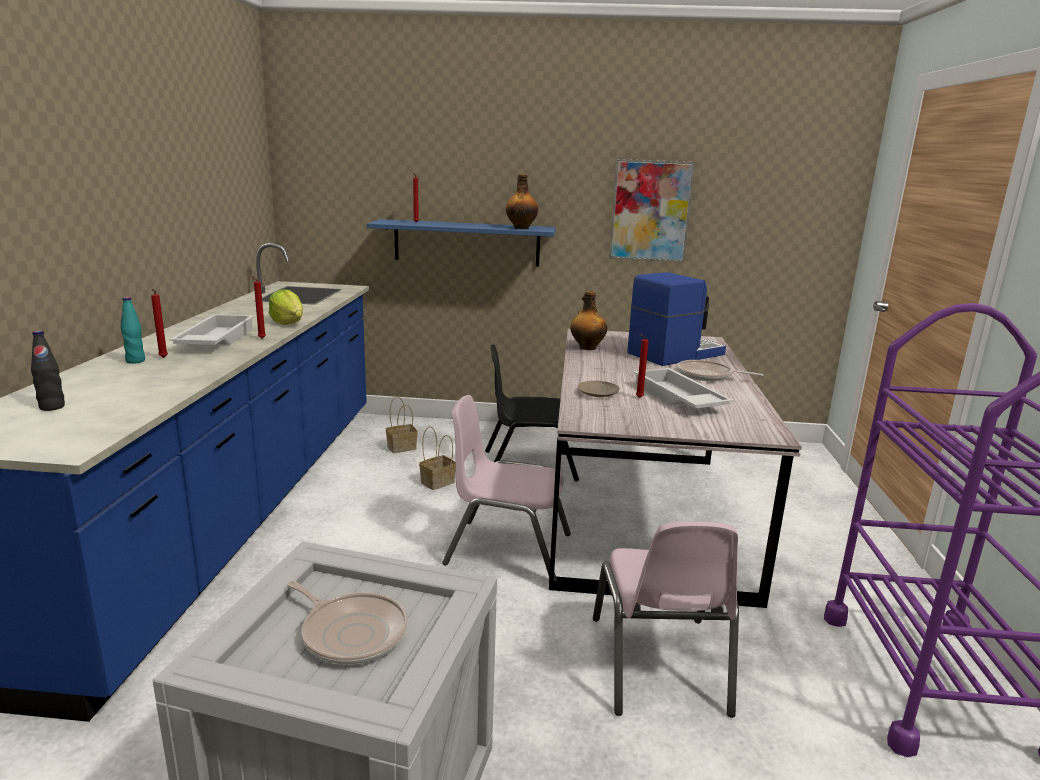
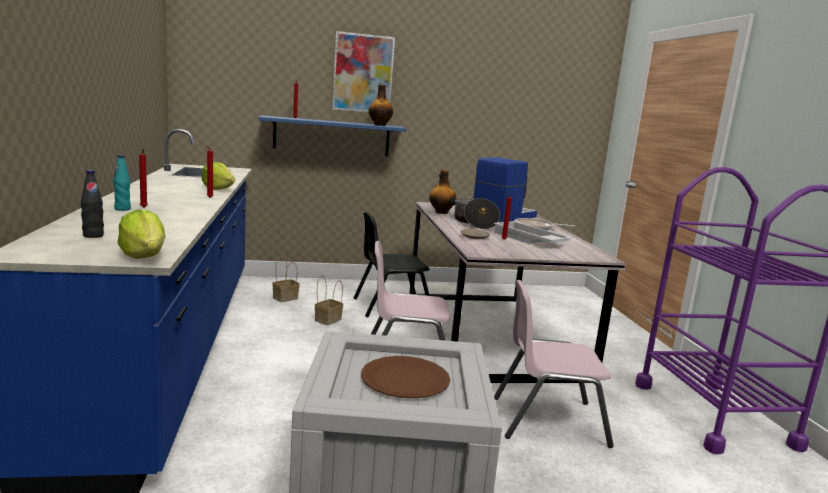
camera: 15 degrees left, 5 degrees down
(70, 444) = (144, 256): none -> lettuce
(215, 340) = (171, 198): white tray -> none
(351, 633) = (405, 379): frying pan -> brown plate
(619, 366) = (474, 223): none -> cooking pot
(650, 211) = (470, 117): picture -> picture (363, 73)
(658, 664) = (548, 420): pink chair -> pink chair turned 105 degrees clockwise

